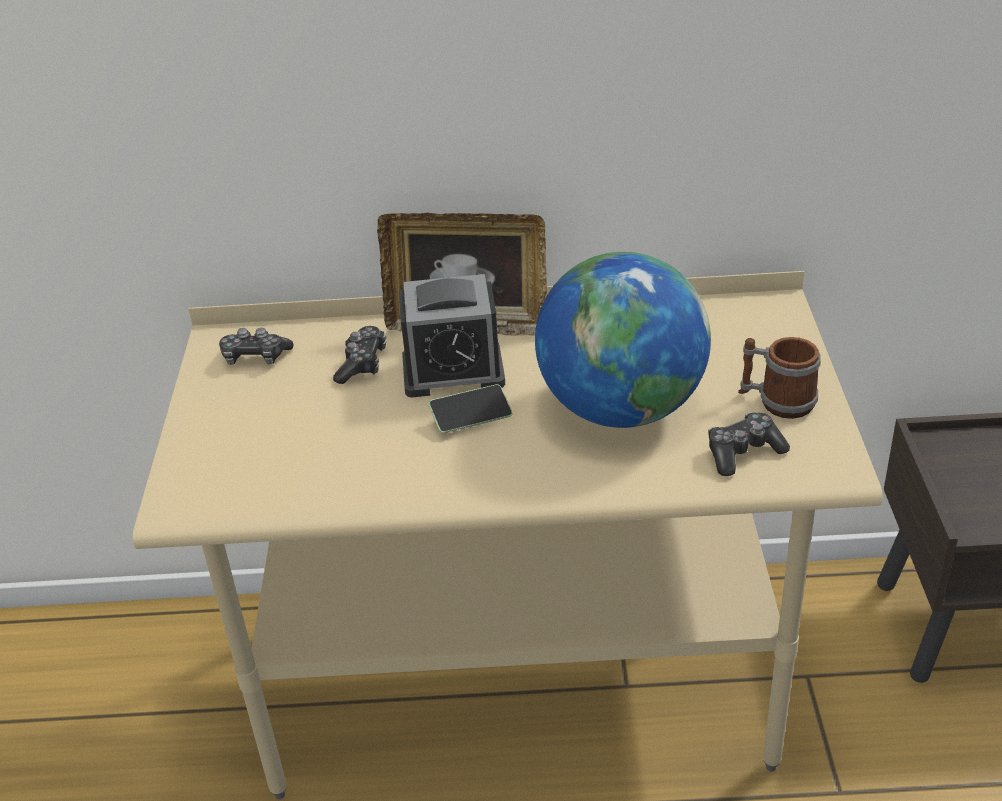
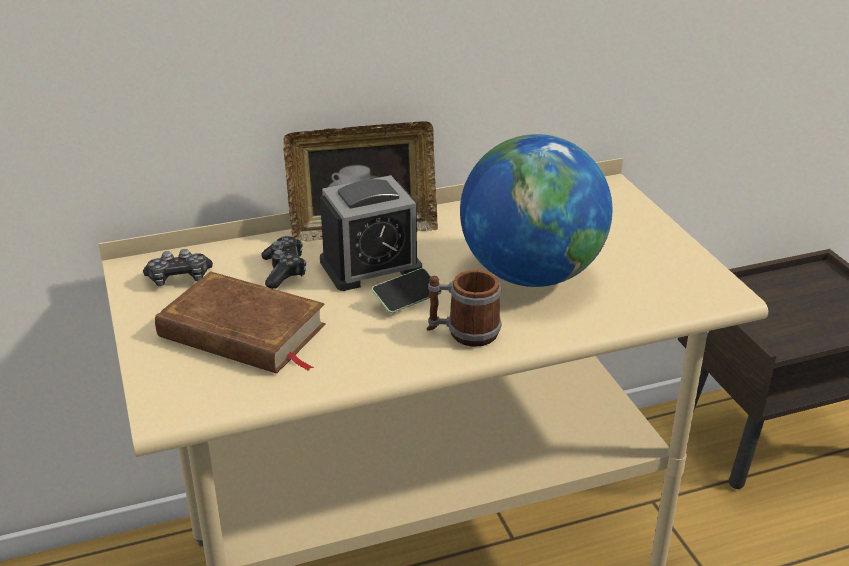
camera: 20 degrees left, 5 degrees down
(287, 430) = (242, 332): none -> brown book
(743, 452) = (647, 293): game controller -> none
(776, 401) = (650, 253): mug -> mug (463, 332)

